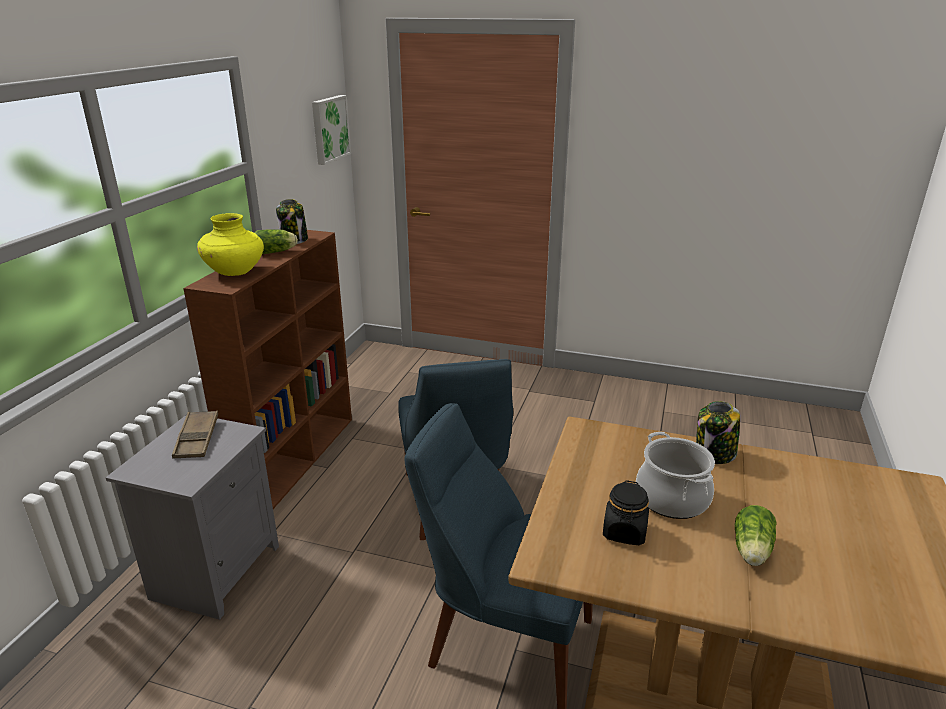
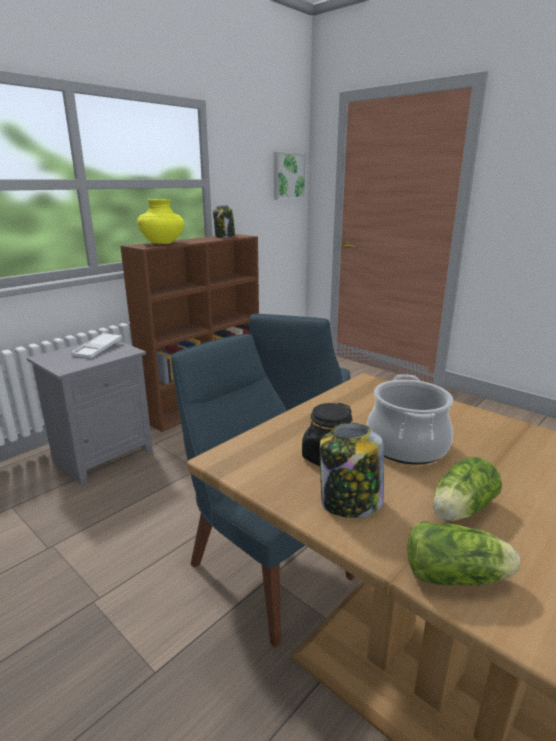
camera: 25 degrees right, 5 degrees down
(197, 439) = (98, 349): brown tray -> white tray
(276, 252) = (204, 239): lettuce -> lettuce (458, 577)
(714, 455) = (489, 424): jar -> jar (350, 503)

